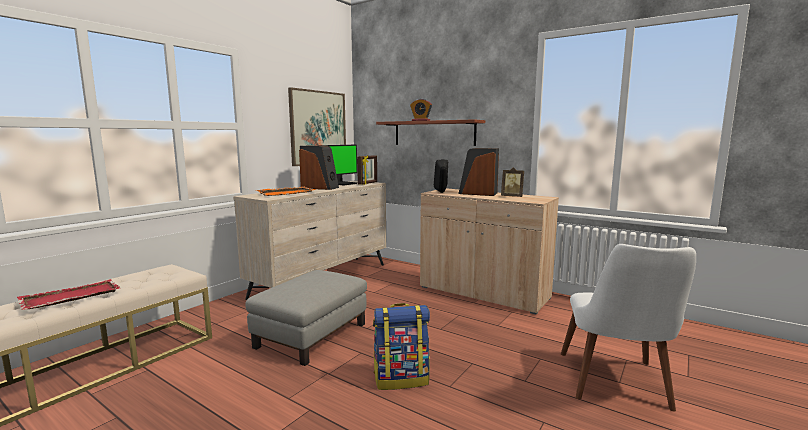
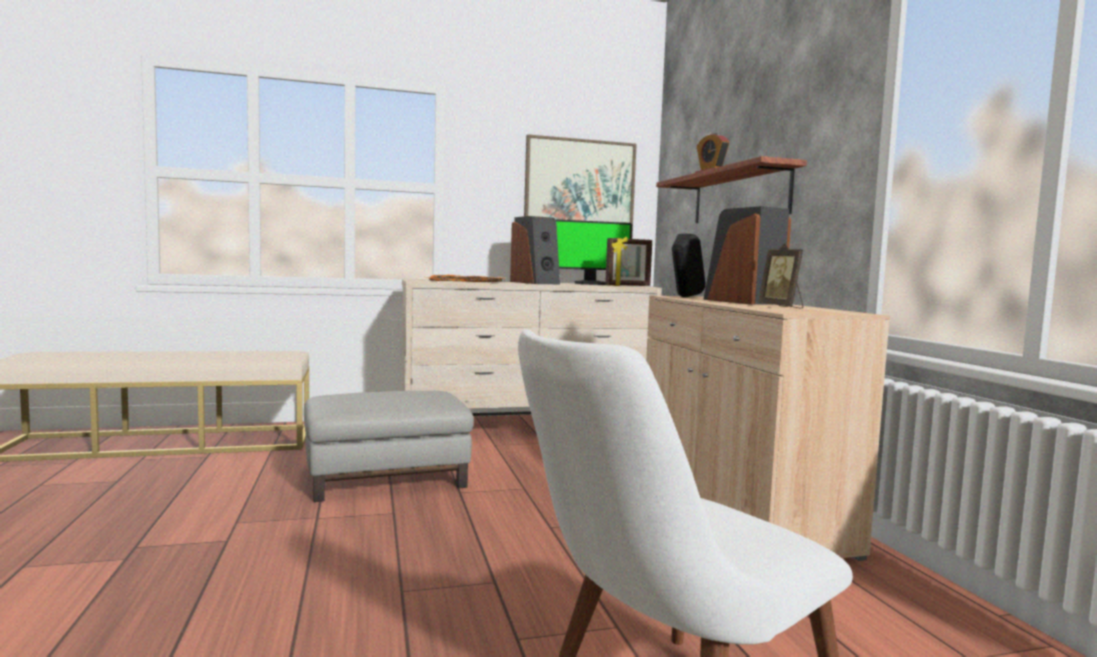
camera: 40 degrees right, 5 degrees down
(70, 297) = (168, 354): red tray -> none
(401, 378) = (370, 556): backpack -> none

